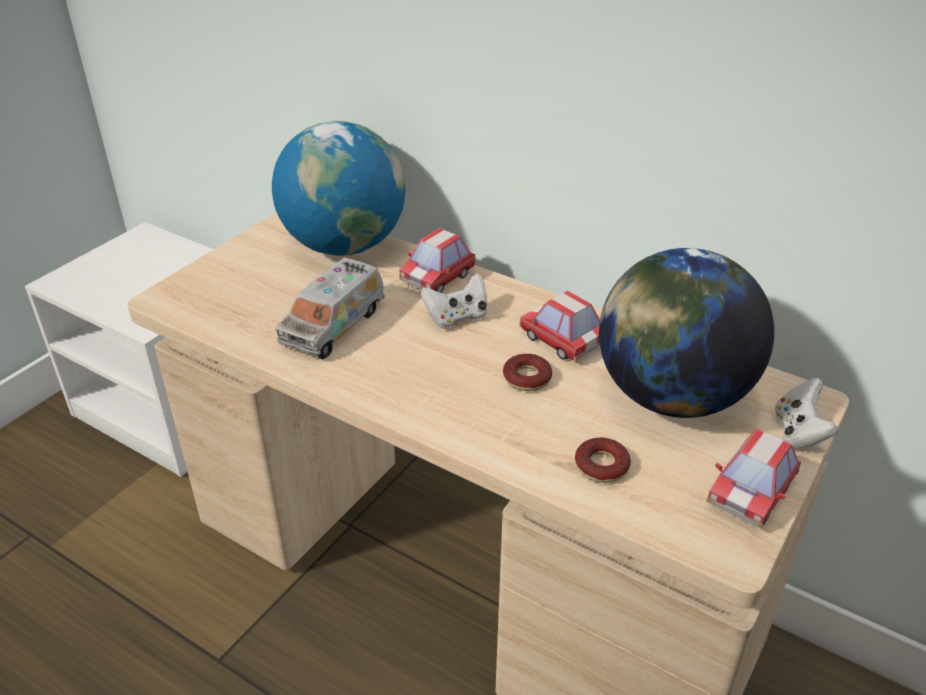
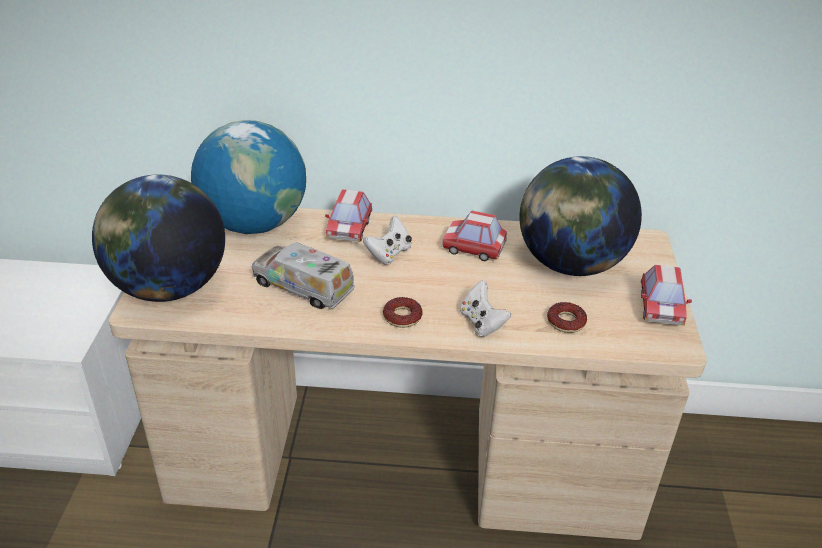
camera: 30 degrees left, 0 degrees up
(207, 285) = (168, 287): none -> globe
(333, 325) = (303, 287): toy truck -> toy truck turned 120 degrees clockwise
(527, 378) = (472, 281): donut -> donut (402, 316)
(798, 432) = (656, 262): white game controller -> white game controller (481, 323)

